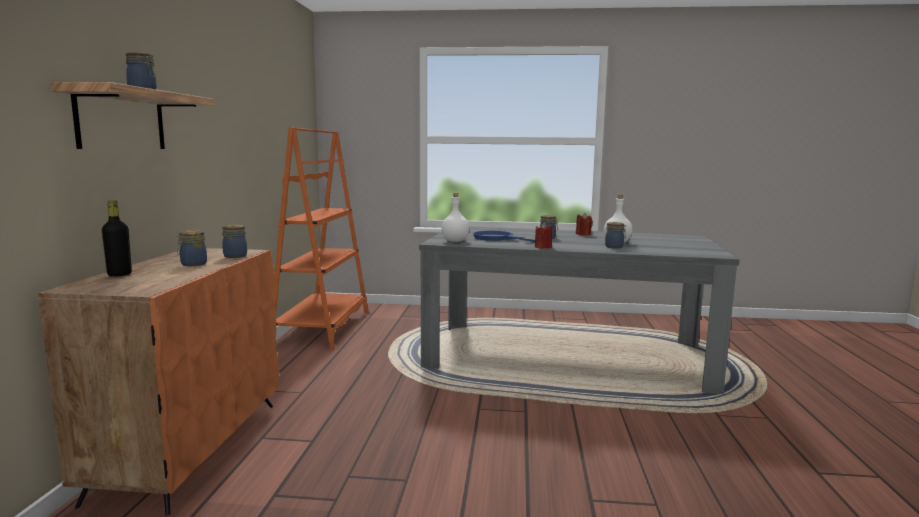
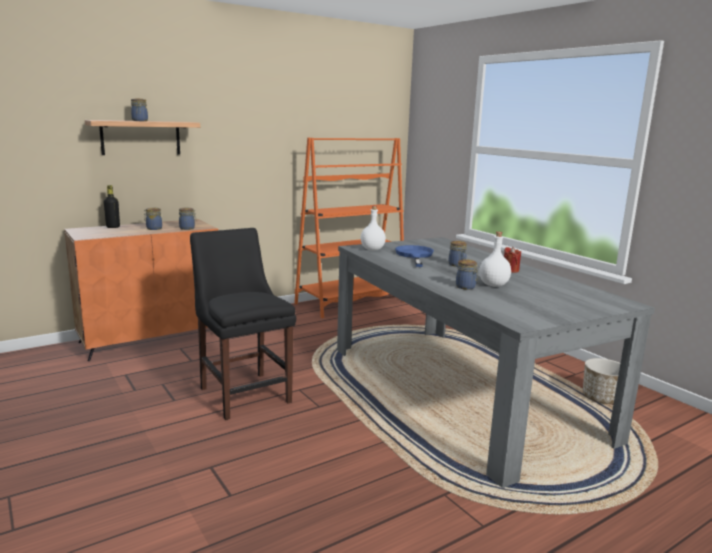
camera: 50 degrees right, 5 degrees up
(447, 436) = (244, 393): none -> black chair
(543, 247) = (404, 270): red candle -> none
(628, 327) = (601, 398): none -> planter

